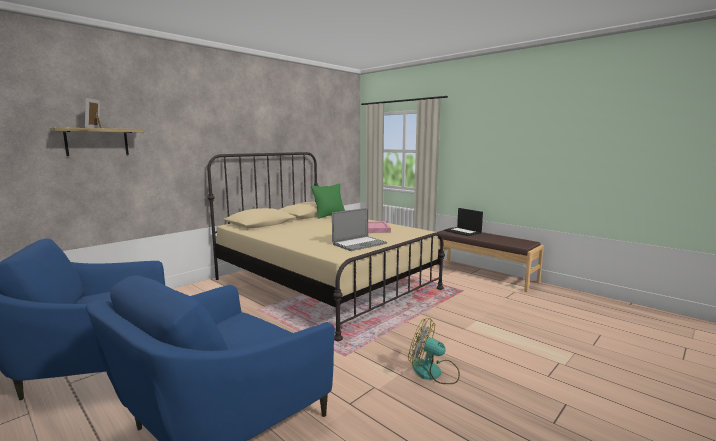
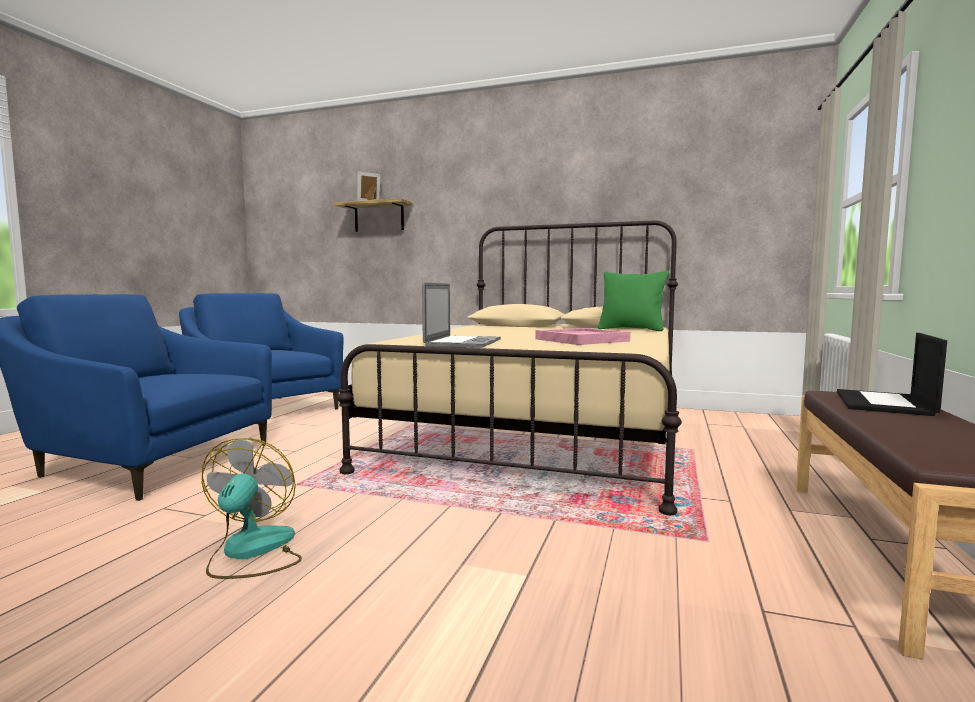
camera: 65 degrees right, 5 degrees down
(359, 244) = (463, 343): laptop -> laptop turned 105 degrees counterclockwise

